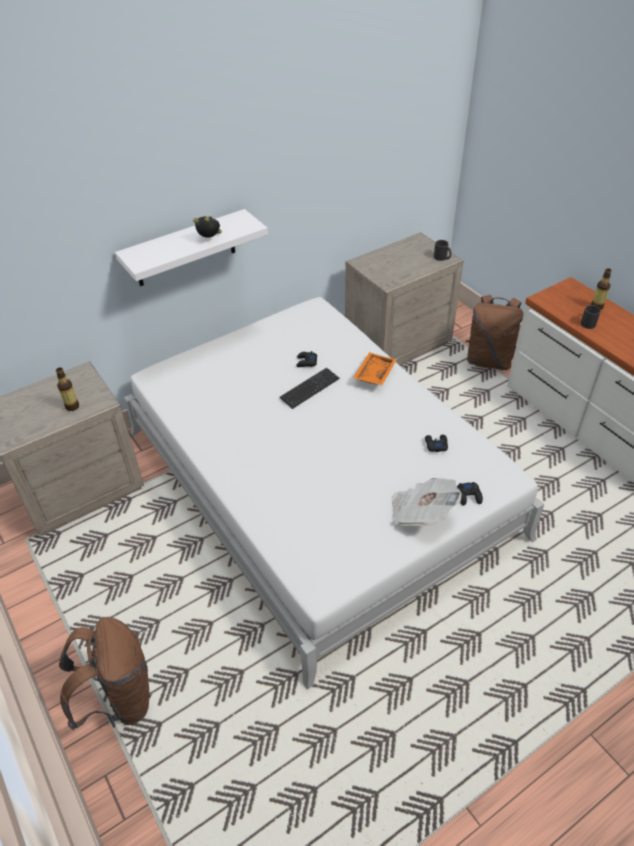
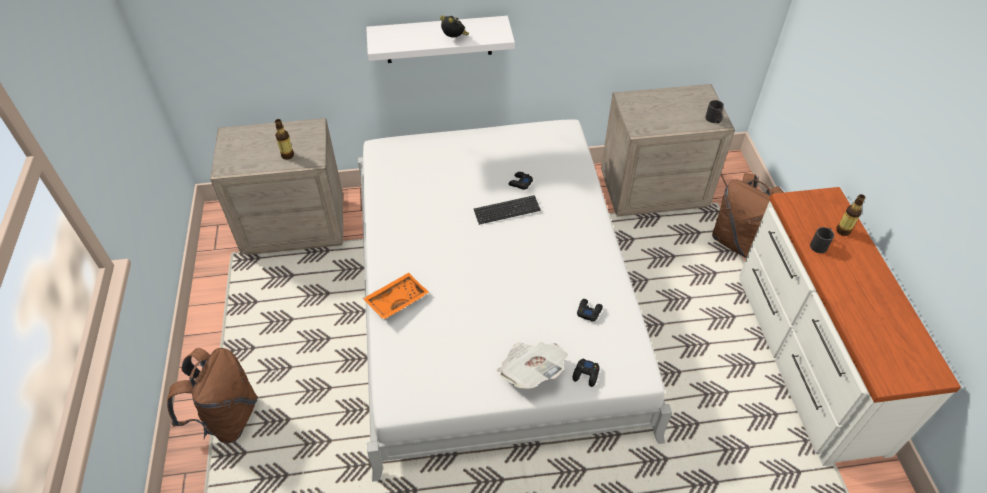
camera: 25 degrees right, 5 degrees up
(373, 374) = (576, 217): orange tray -> orange tray (396, 300)

